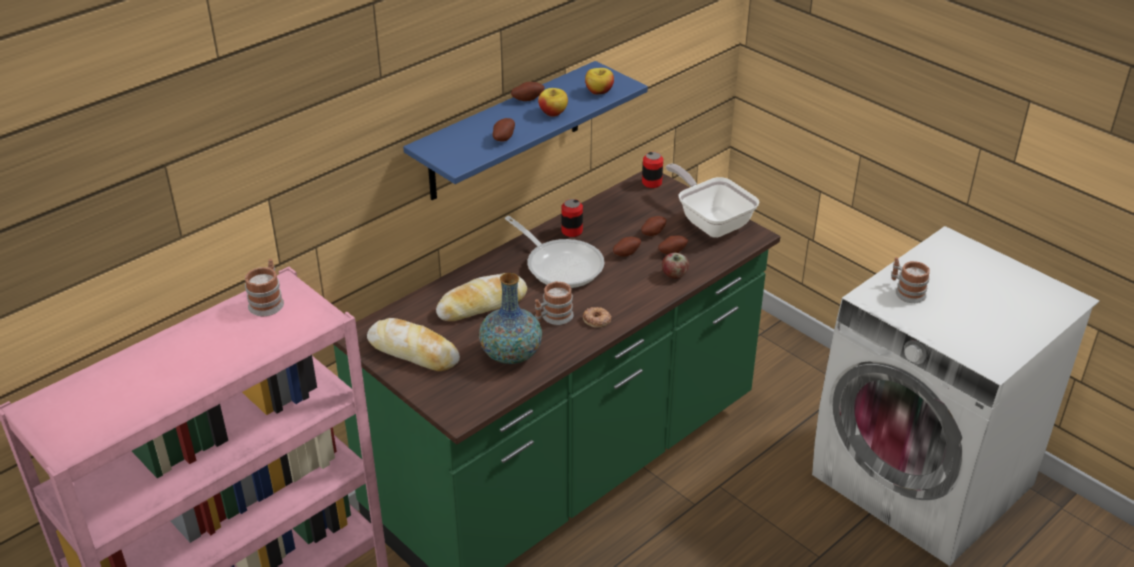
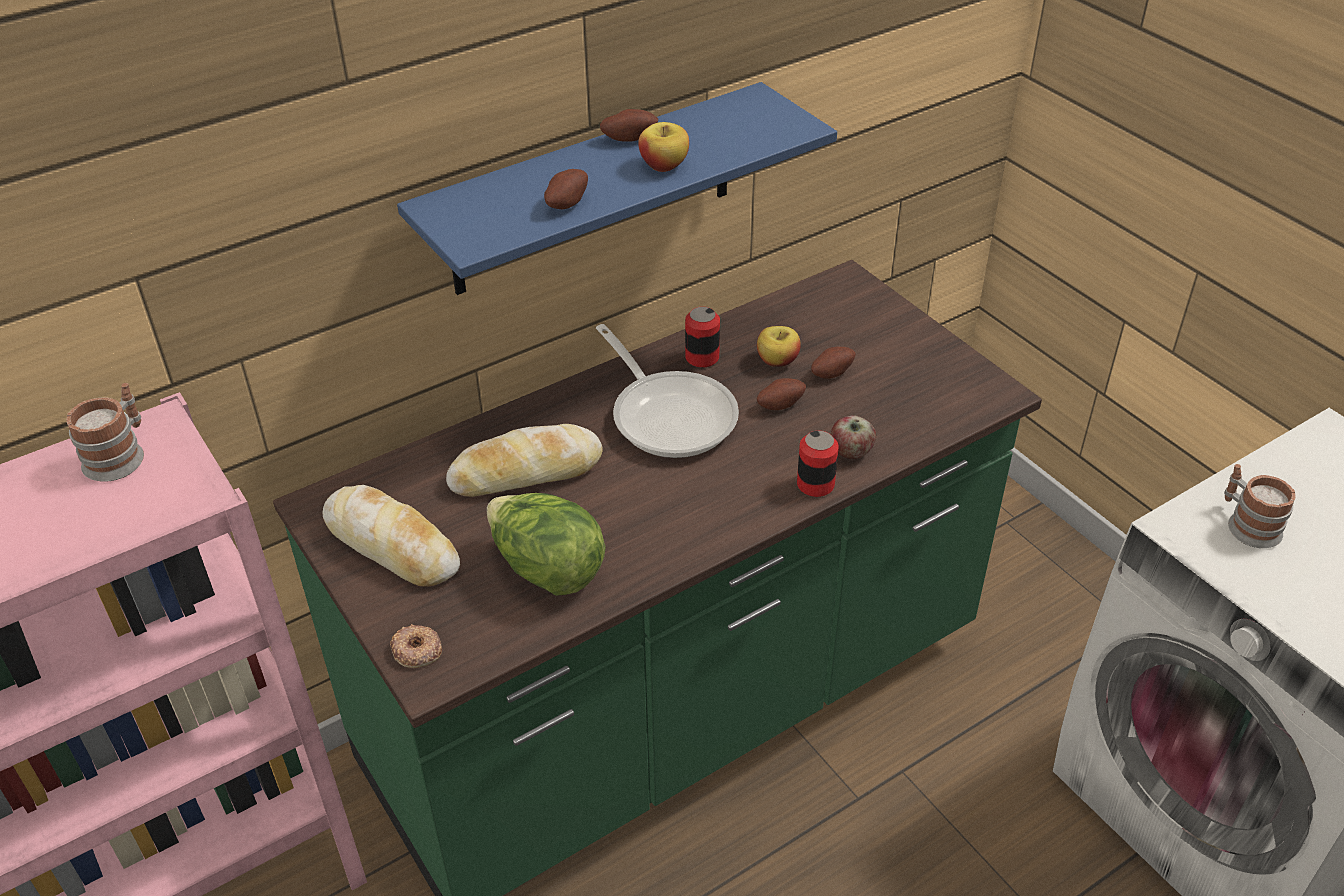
camera: 10 degrees right, 5 degrees up
(511, 355) = (547, 570): vase -> lettuce
(553, 318) = (633, 508): mug -> none
(596, 320) = (703, 520): donut -> donut (416, 650)
(599, 91) = (752, 134): apple -> apple (777, 361)
(652, 183) = (848, 287): can -> can (815, 484)
(672, 251) = (855, 409): potato -> none
(711, 221) = (930, 362): frying pan -> none

